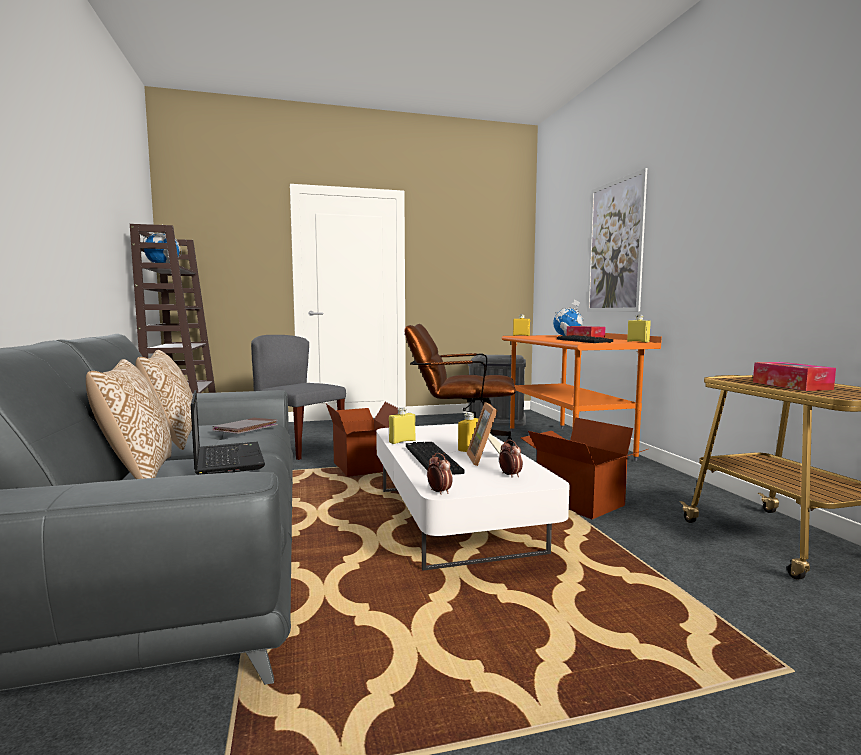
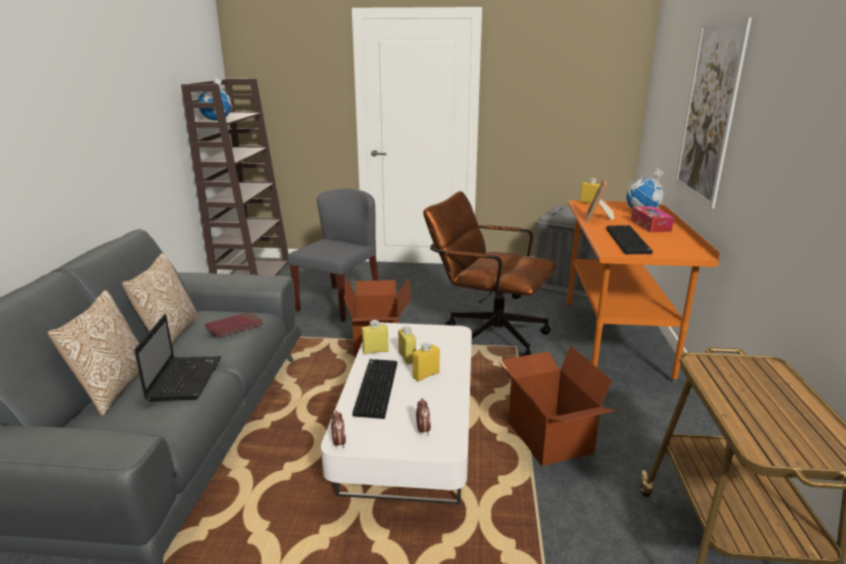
camera: 20 degrees right, 15 degrees up
(246, 429) = (234, 327): grey book -> red book
(298, 447) = (339, 303): grey chair -> grey chair turned 60 degrees clockwise
(486, 459) = (425, 398): picture frame -> picture frame (598, 219)
(638, 341) = (692, 253): yellow bottle -> yellow bottle (407, 357)
(791, 385) = (758, 399): tissue box -> none

